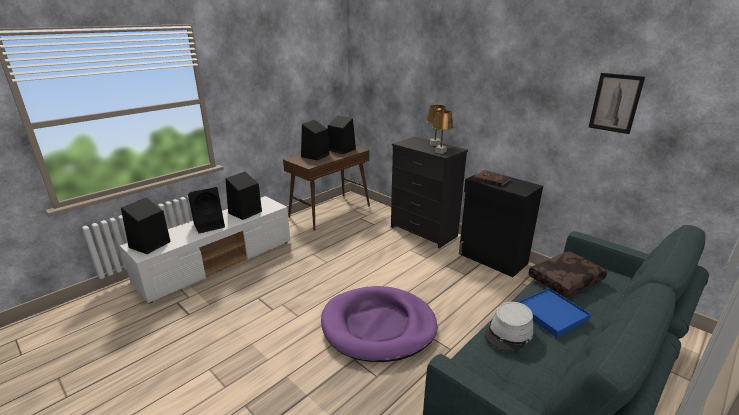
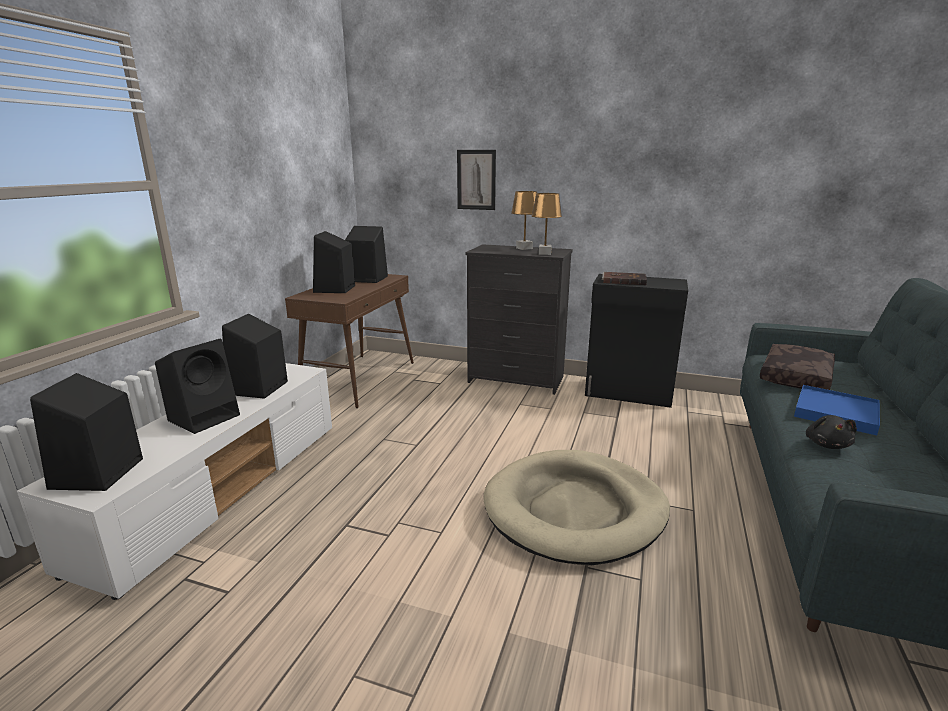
camera: 25 degrees left, 5 degrees down
(378, 326) = (575, 510): purple dog bed -> beige dog bed
(509, 333) = (827, 444): grey hat -> black plush toy
(615, 103) = (773, 157): picture -> picture (476, 180)

